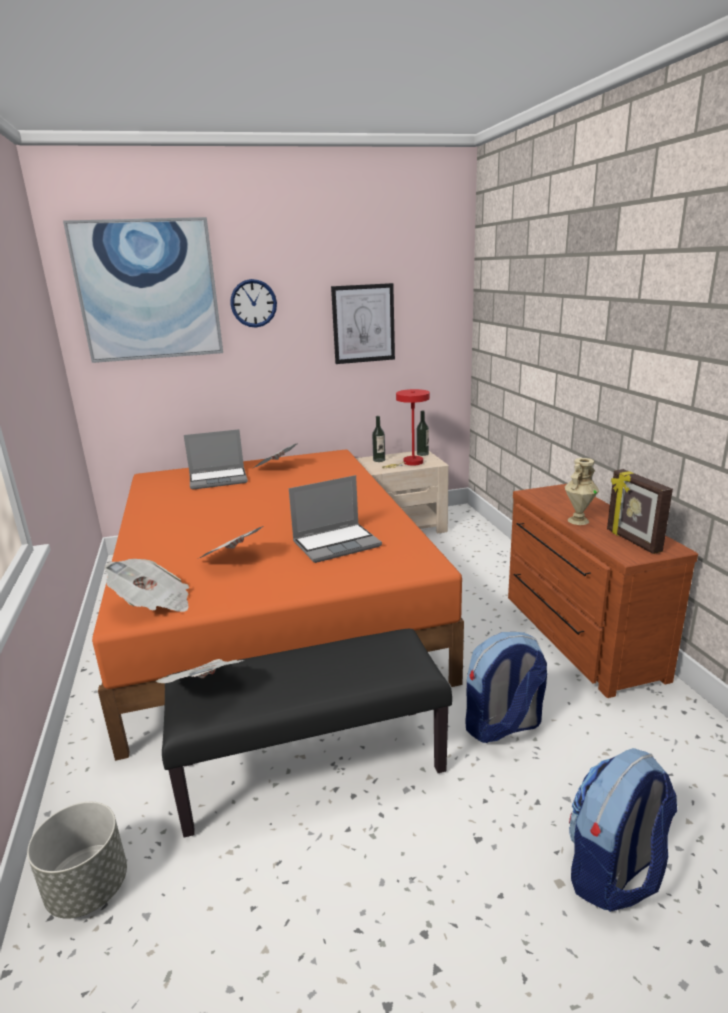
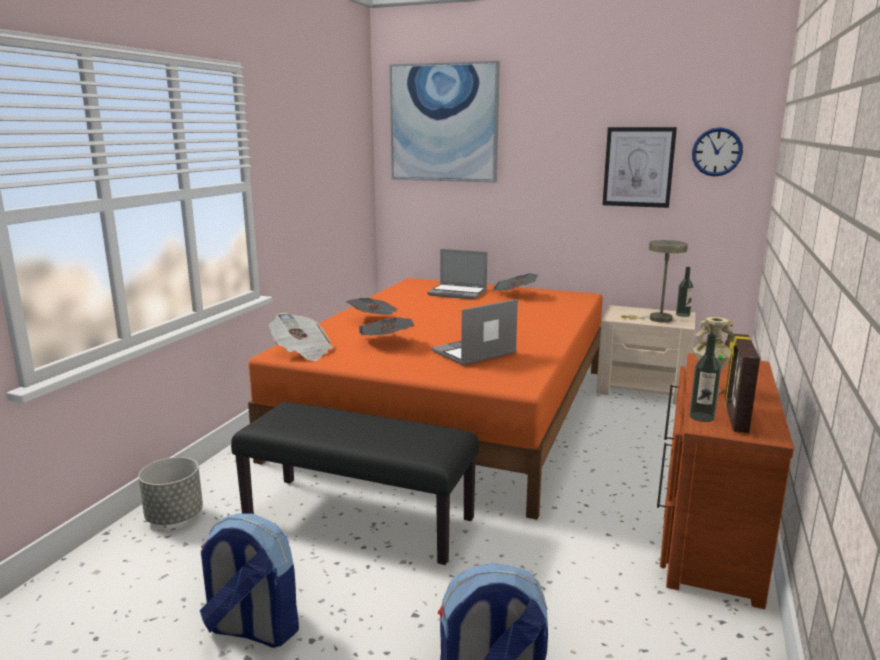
camera: 35 degrees right, 5 degrees down
(205, 688) = (287, 414): newspaper -> newspaper (374, 321)
(253, 303) = (530, 139): wall clock -> wall clock (717, 152)
(337, 543) = (474, 353): laptop -> laptop turned 135 degrees clockwise
(379, 460) = (629, 311): bottle -> bottle (701, 417)
(410, 463) = (656, 319): red table lamp -> beige table lamp
(502, 727) = (532, 561): backpack -> backpack (252, 629)

